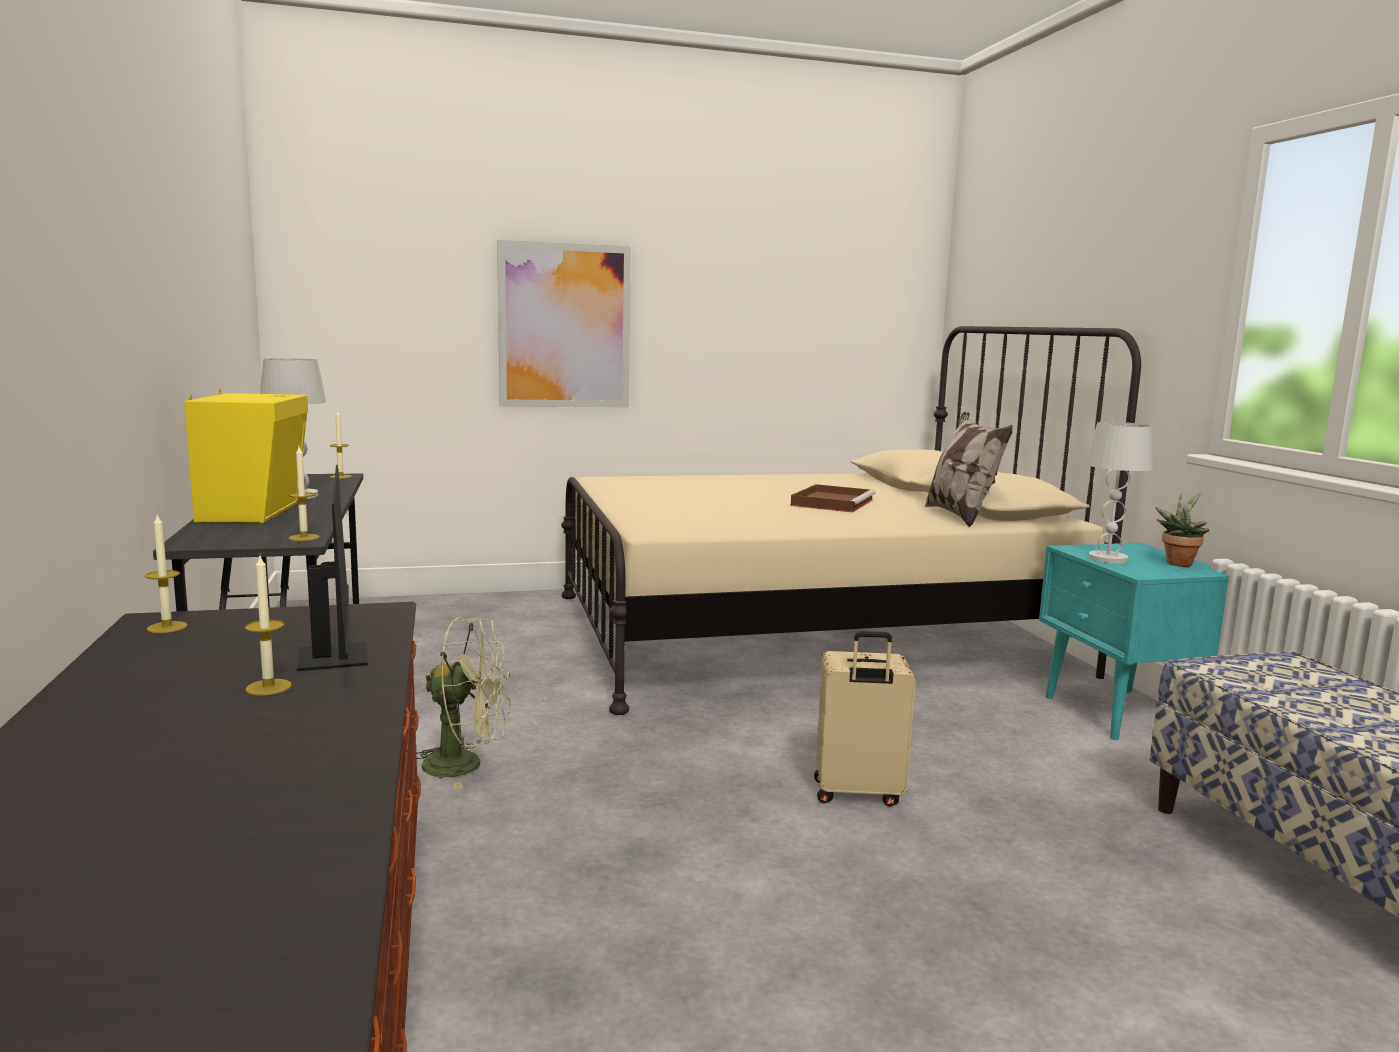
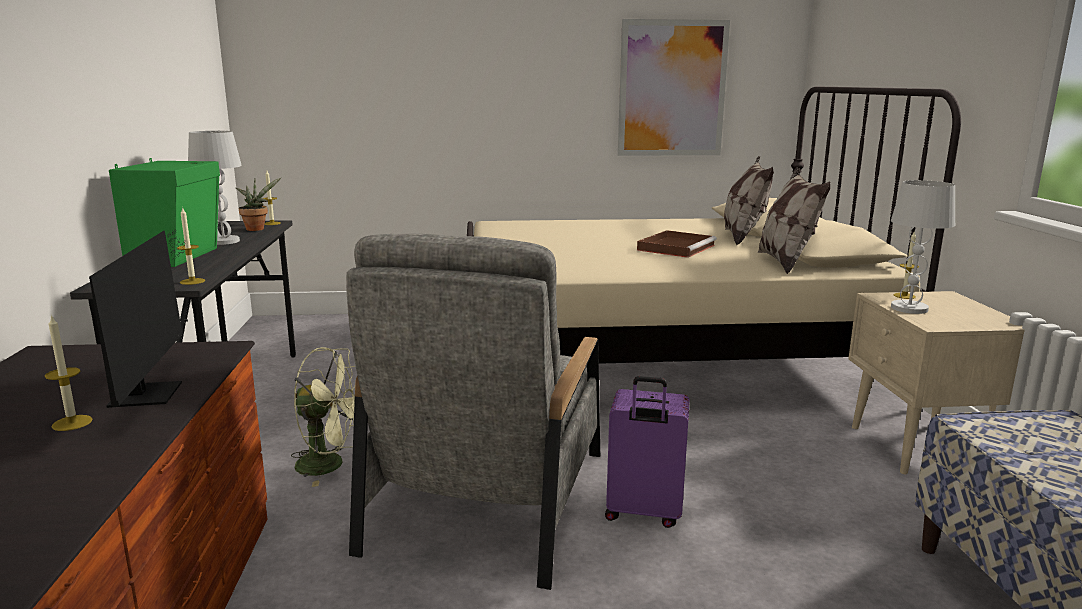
camera: 10 degrees right, 5 degrees up
(167, 627) = (46, 360): candle -> candle (904, 296)
(255, 512) = (178, 256): yellow speaker -> green speaker
(564, 326) = (467, 95): picture -> picture (672, 89)
(675, 790) = (488, 499): none -> grey armchair
(857, 794) = (643, 513): beige suitcase -> purple suitcase
(898, 492) = (743, 237): none -> pillow
(1121, 714) = (919, 448): turquoise nightstand -> beige nightstand
(1178, 563) = (978, 314): potted plant -> potted plant (257, 229)

